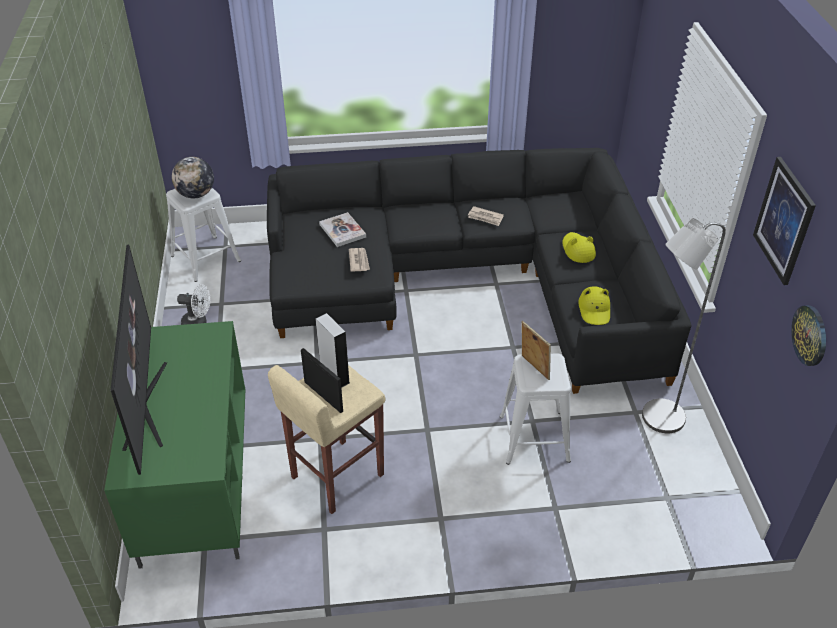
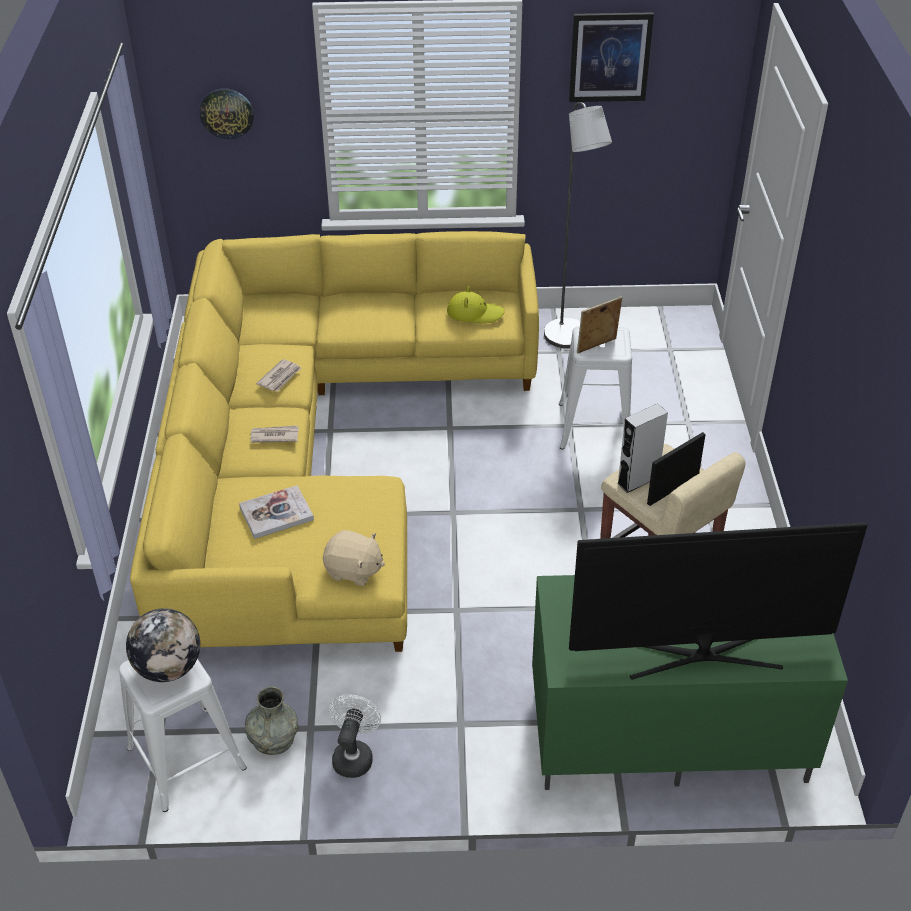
camera: 85 degrees left, 0 degrees up
(216, 289) = (273, 737): none -> grey vase
(294, 271) = (353, 571): none -> beige plush toy
(359, 261) = (349, 499): newspaper -> newspaper (274, 436)
(472, 279) = (316, 450): black sofa -> yellow sofa
(577, 250) = (367, 310): yellow hat -> none
(810, 335) = (699, 107): wall clock -> wall clock (226, 113)

